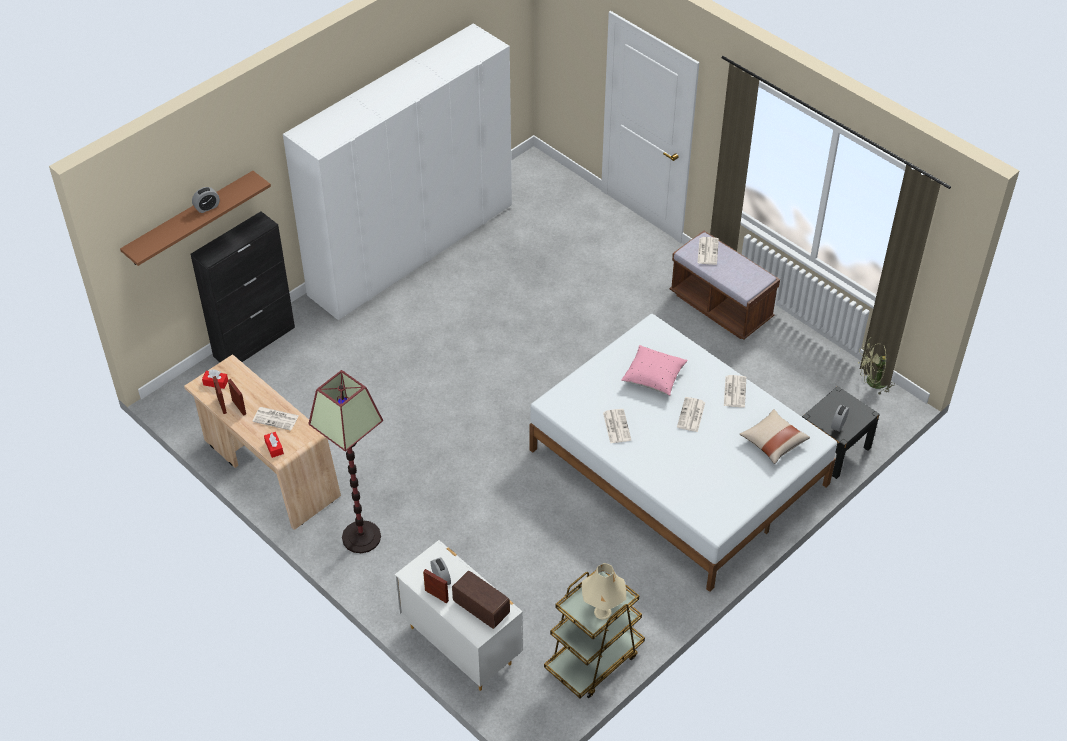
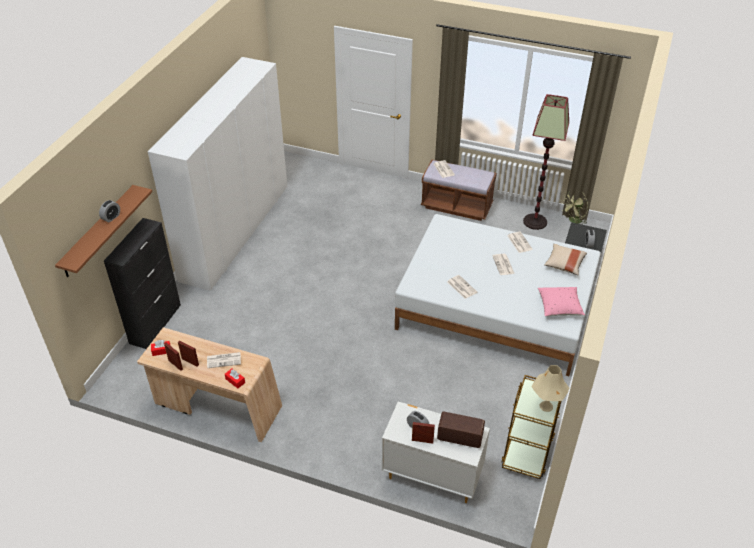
camera: 25 degrees left, 5 degrees down
(362, 537) = (314, 428): floor lamp -> floor lamp (535, 221)
(653, 377) = (464, 250): pink pillow -> pink pillow (559, 307)

